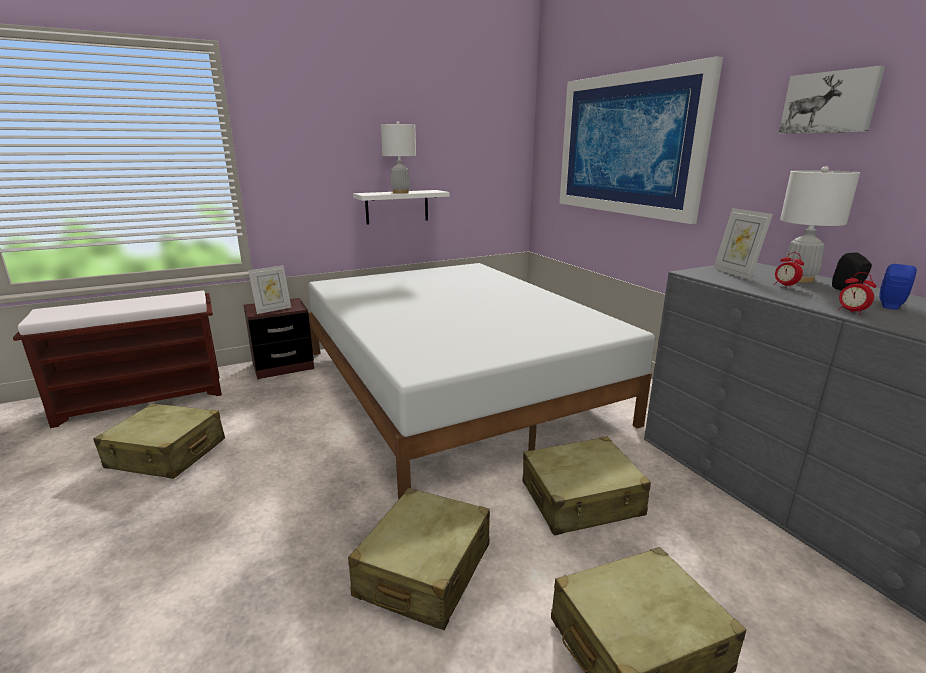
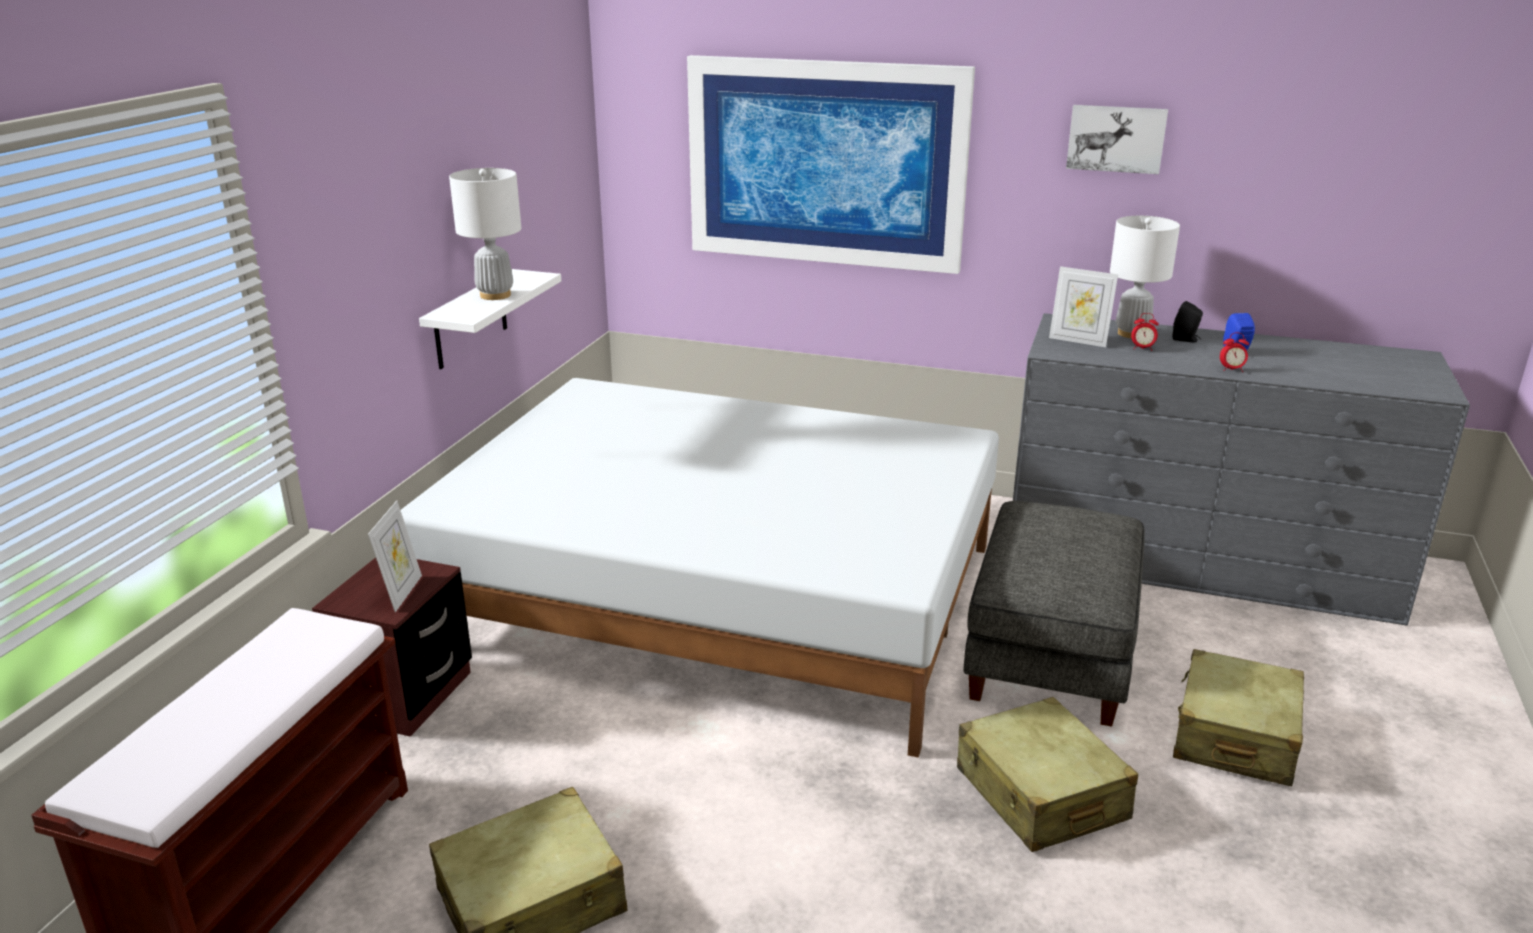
camera: 45 degrees left, 5 degrees up
(581, 499) = (1049, 653): beige suitcase -> grey ottoman

